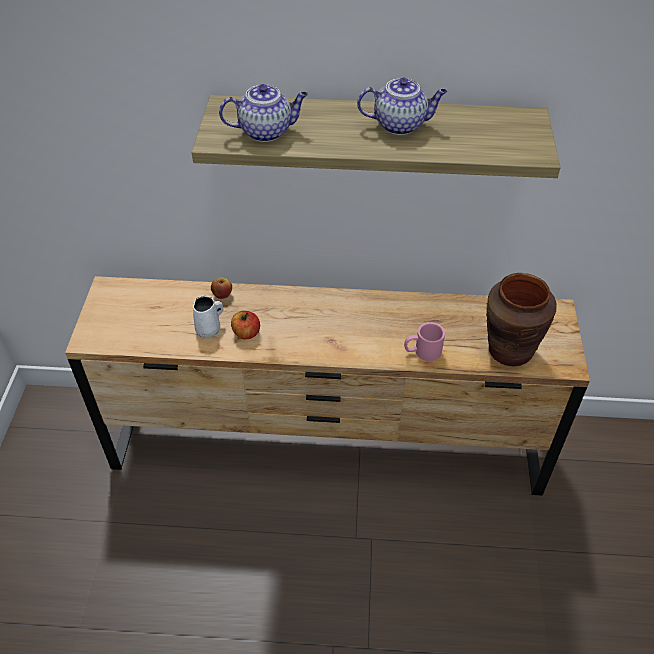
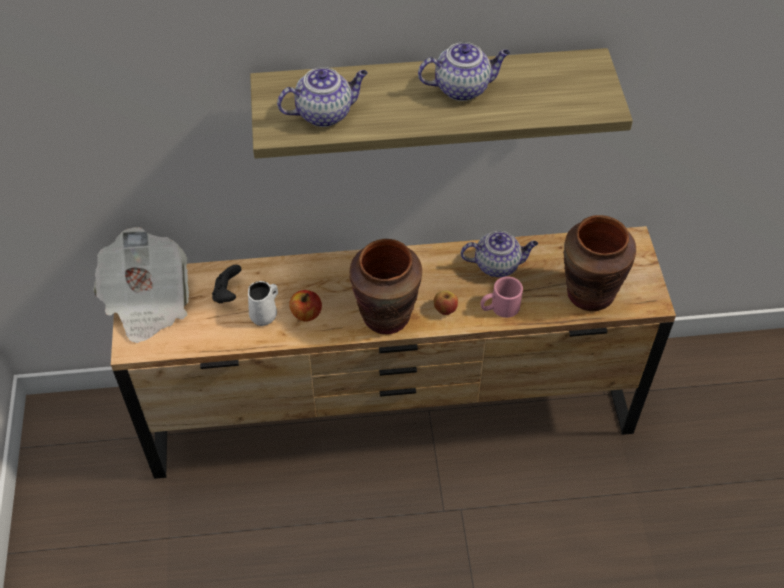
camera: 10 degrees left, 5 degrees up
(112, 305) = (147, 301): none -> newspaper
(182, 307) = (227, 293): none -> black game controller
(222, 295) = (268, 272): apple -> apple (445, 309)
(317, 345) = (386, 316): none -> brown vase
(428, 315) = (498, 265): none -> teapot

